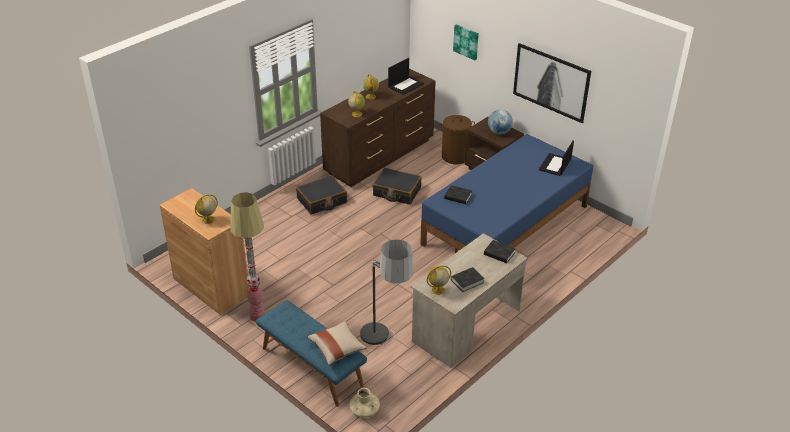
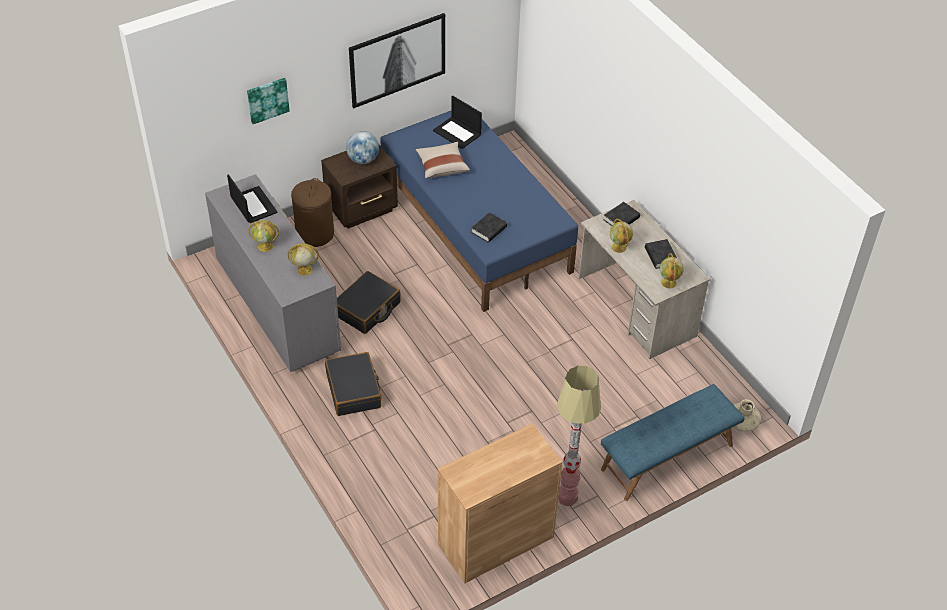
camera: 75 degrees left, 10 degrees up
(208, 220) = (519, 457): globe -> globe (619, 247)
(337, 349) = (701, 404): beige pillow -> beige pillow (442, 166)
(380, 156) = (278, 307): brown dresser -> grey dresser
(385, 350) = (657, 385): floor lamp -> none

